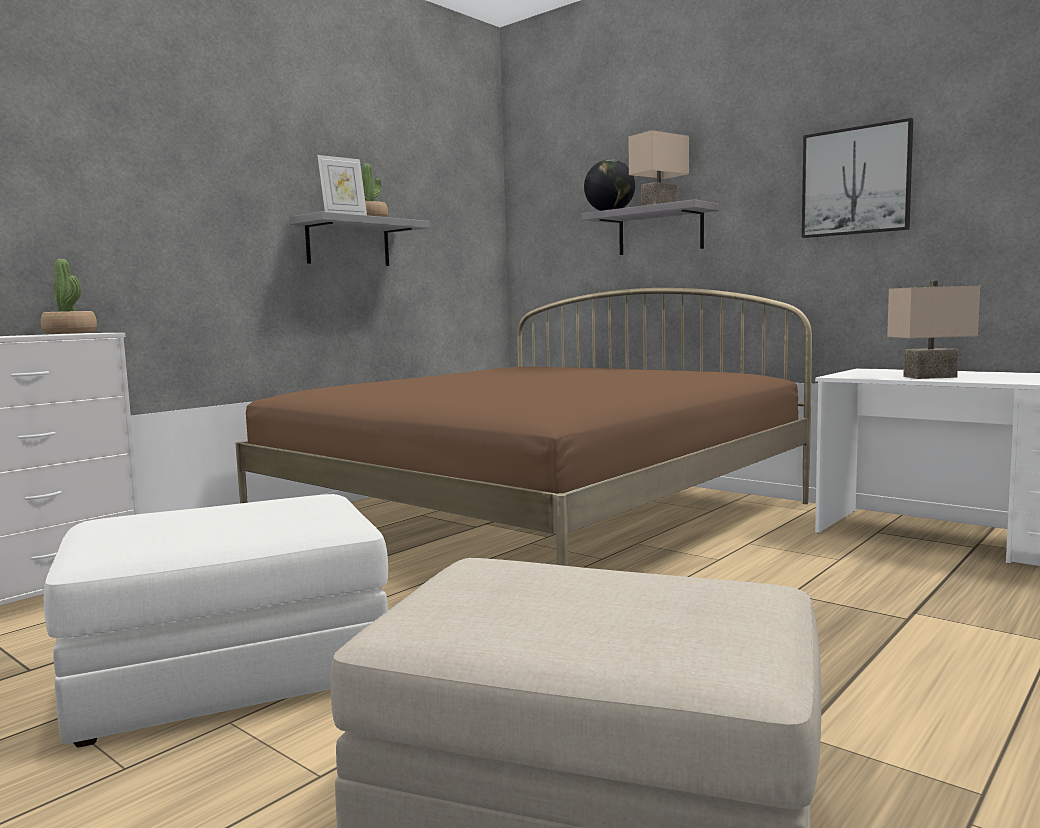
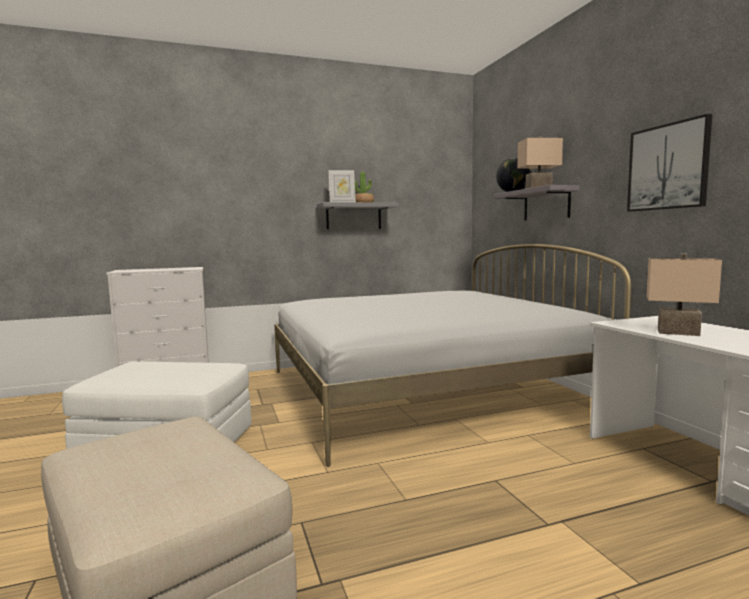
camera: 30 degrees right, 0 degrees up
(70, 333) = (189, 267): potted plant -> none
(537, 518) = (425, 389): brown bed -> white bed

